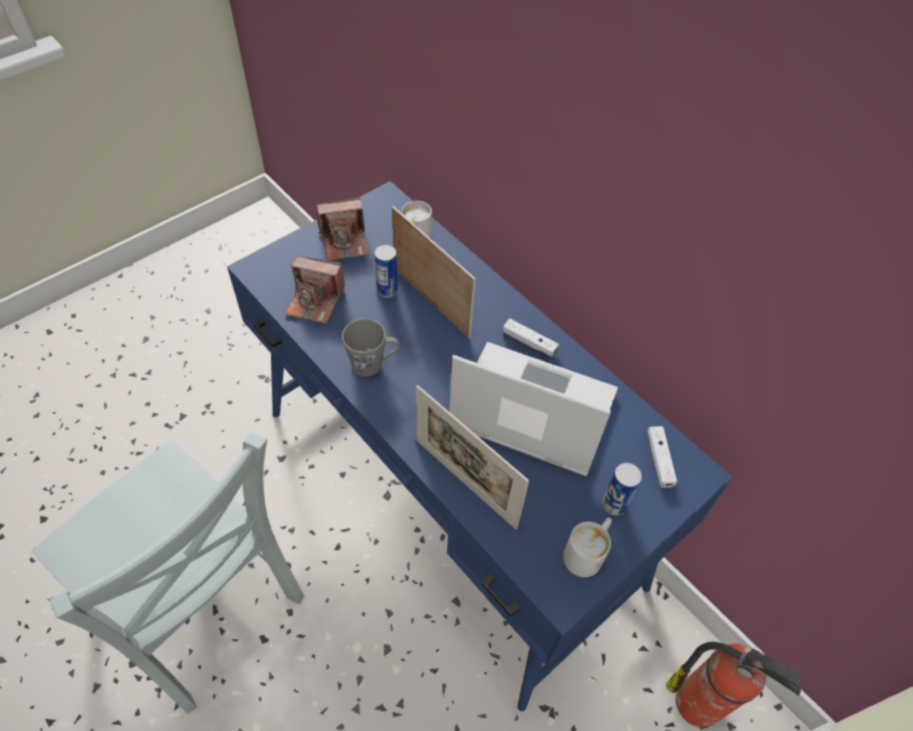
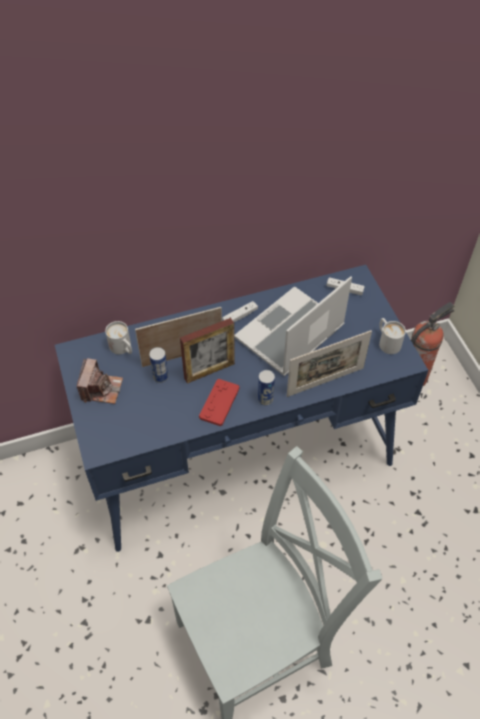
camera: 65 degrees left, 0 degrees up
(315, 301) = (149, 421): camera -> none
(373, 364) = (219, 403): grey mug -> red game controller
(420, 337) = (209, 371): none -> picture frame
(614, 505) = (364, 319): can -> can (265, 399)

